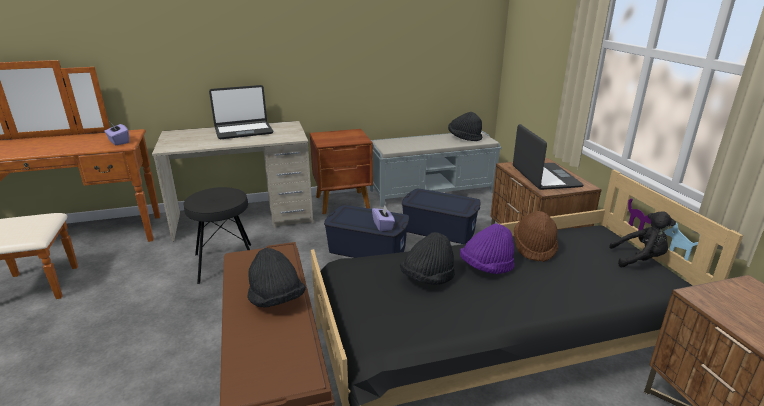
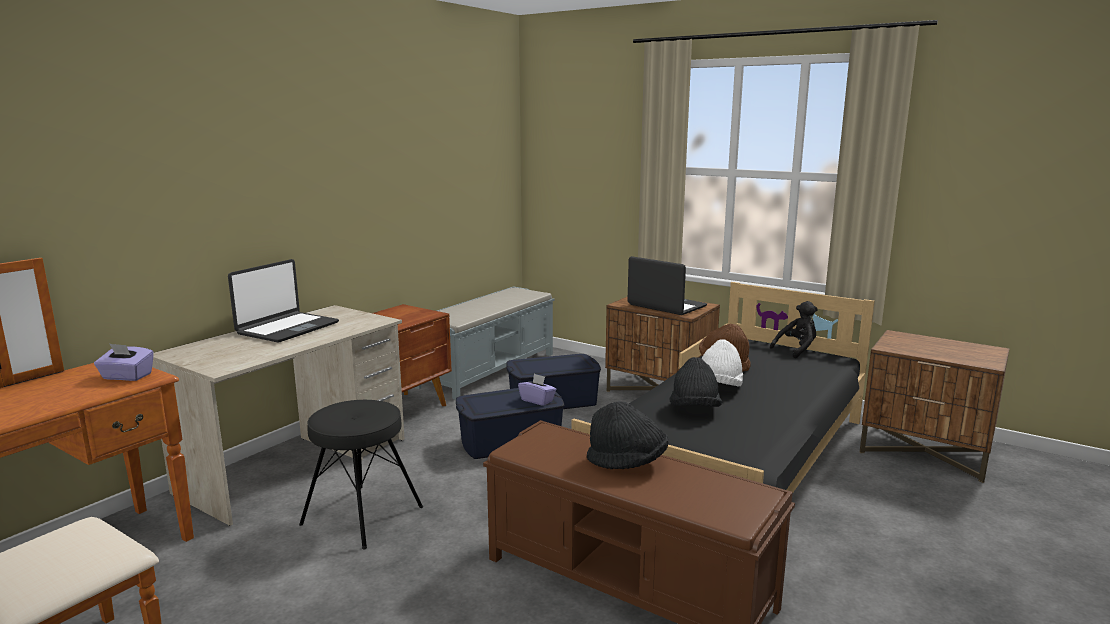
camera: 40 degrees left, 10 degrees down
(464, 138) = (511, 296): black hat -> none
(486, 267) = (719, 387): purple hat -> white hat

